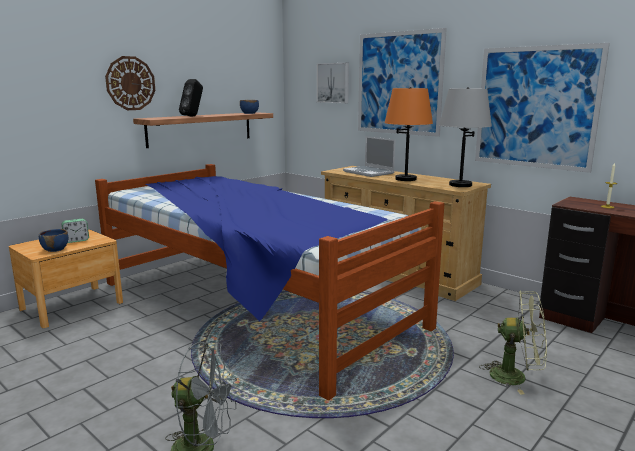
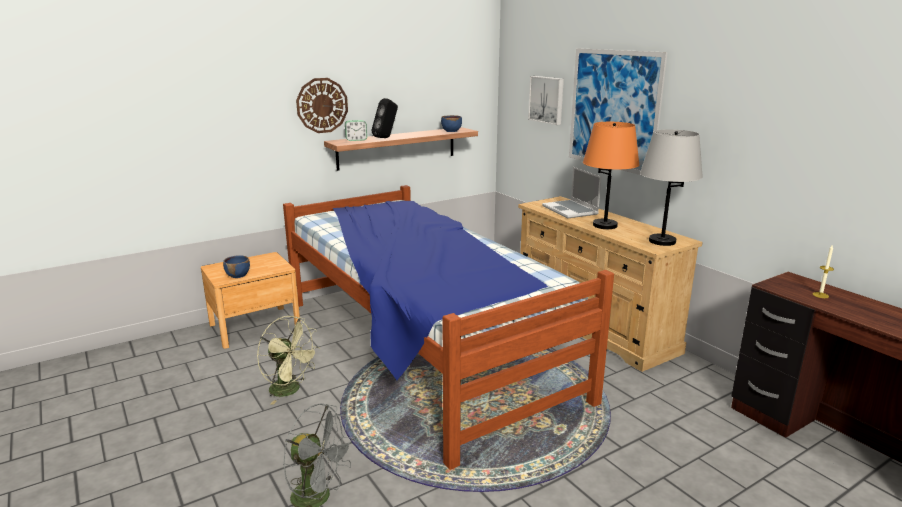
camera: 15 degrees right, 5 degrees up
(76, 240) = (260, 266): alarm clock -> alarm clock (356, 140)
(516, 377) = (660, 477): green fan -> green fan (290, 390)
(535, 107) = (758, 160): picture -> none

